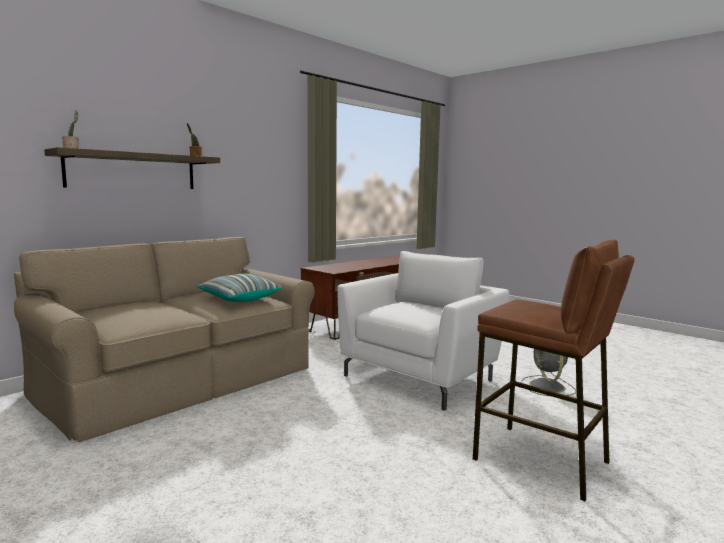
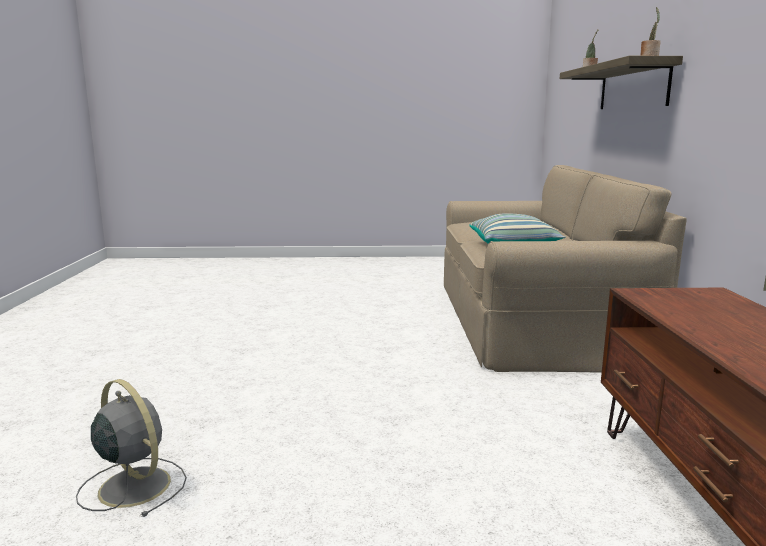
camera: 135 degrees right, 5 degrees up
(420, 377) = (344, 414): white armchair -> none
(541, 460) = (130, 374): brown stool -> none

